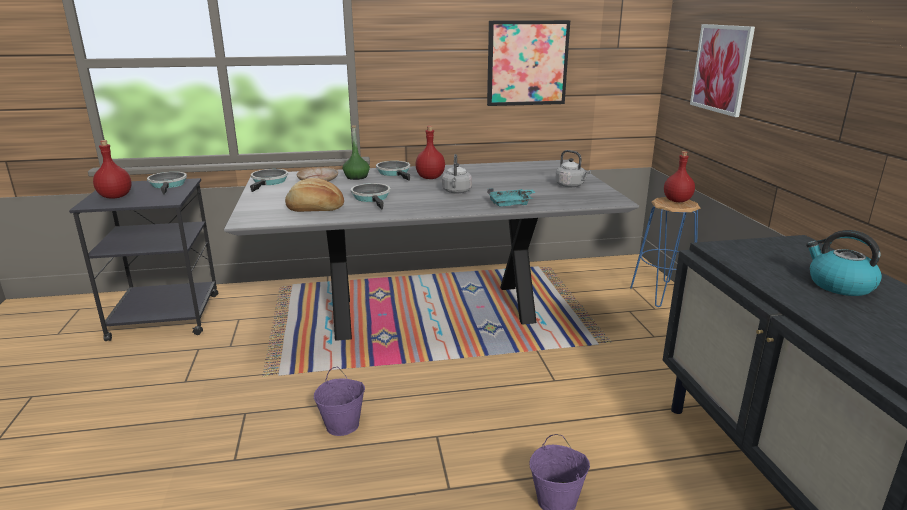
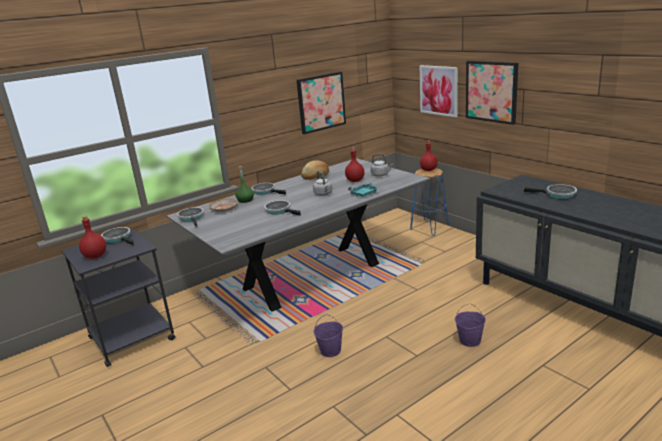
camera: 25 degrees left, 0 degrees up
(315, 209) = (257, 226): bread -> bread (316, 177)
(430, 177) = (293, 189): red bottle -> red bottle (355, 180)
(799, 73) = (491, 91): none -> picture
(839, 285) = (558, 195): kettle -> frying pan

